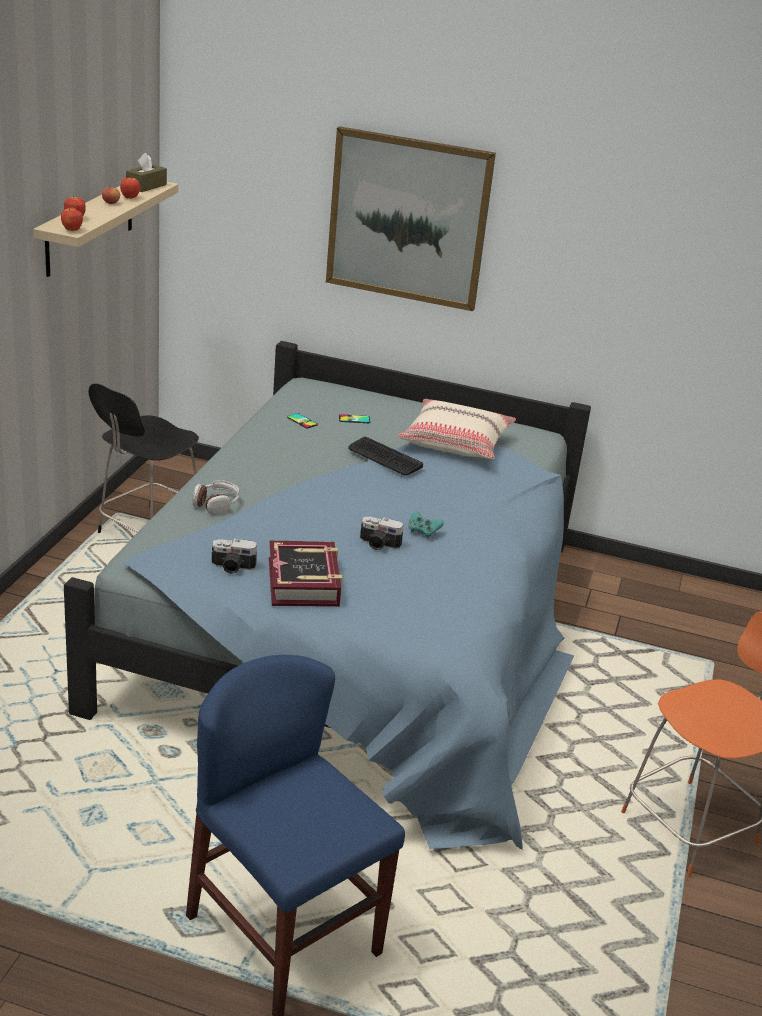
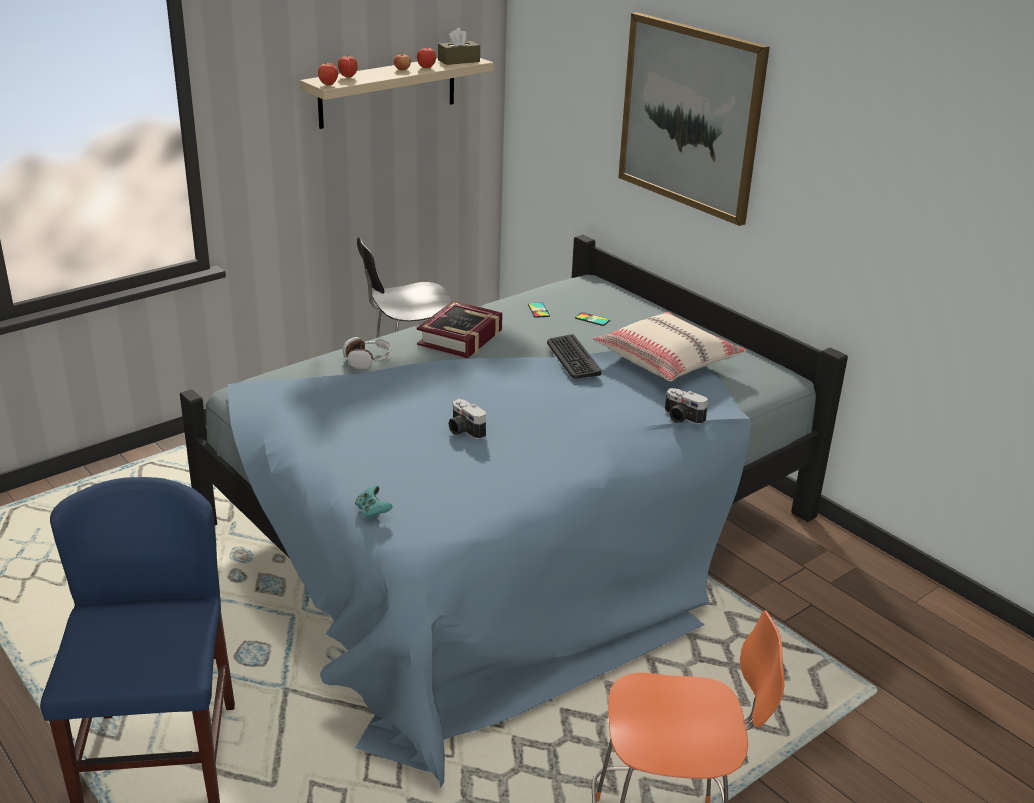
camera: 35 degrees right, 0 degrees up
(232, 567) = (307, 413): camera -> camera (681, 418)
(304, 582) = (352, 443): book -> book (461, 338)
(423, 531) = (522, 431): turquoise game controller -> turquoise game controller (372, 511)

